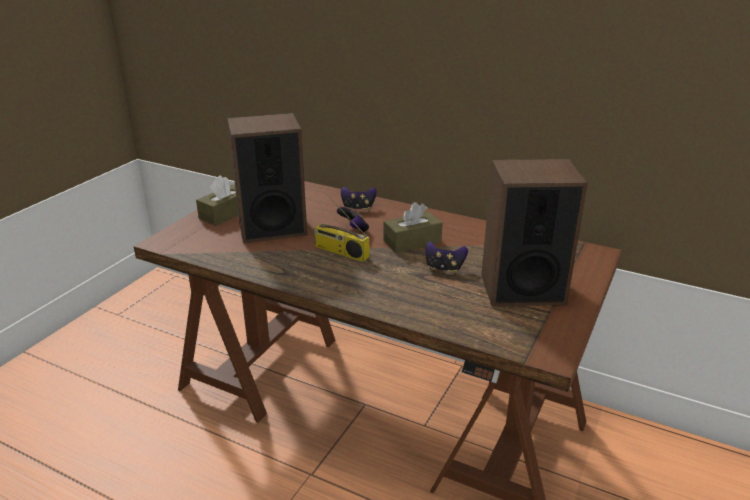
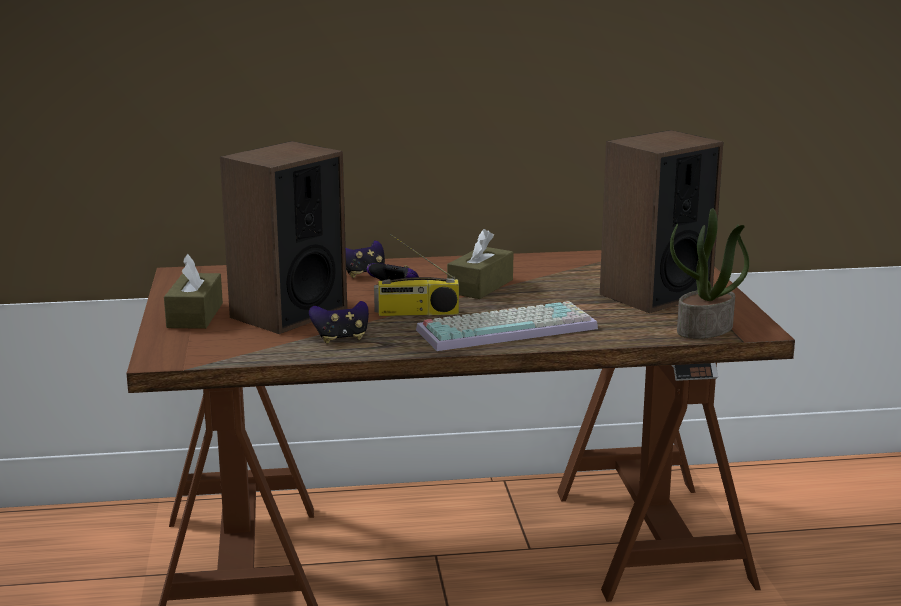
camera: 35 degrees left, 10 degrees down
(375, 285) = (507, 328): none -> keyboard
(444, 268) = (554, 298): game controller -> game controller (341, 338)
(510, 339) = (705, 329): none -> potted plant

